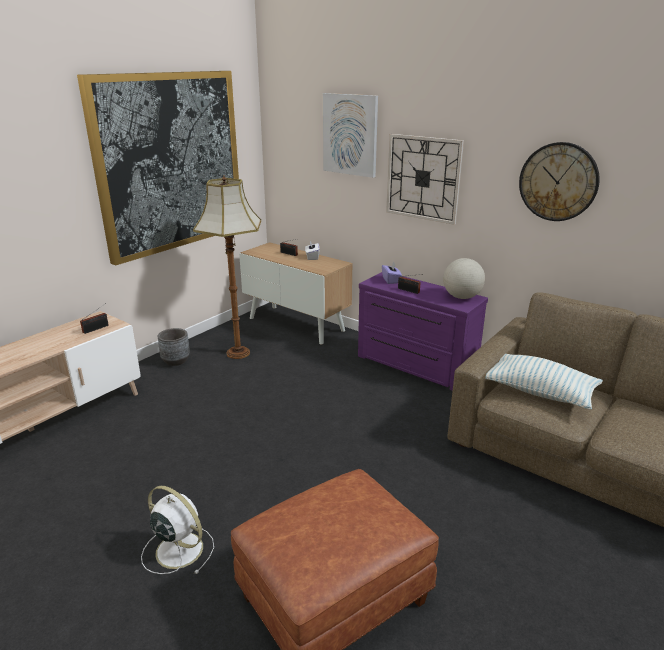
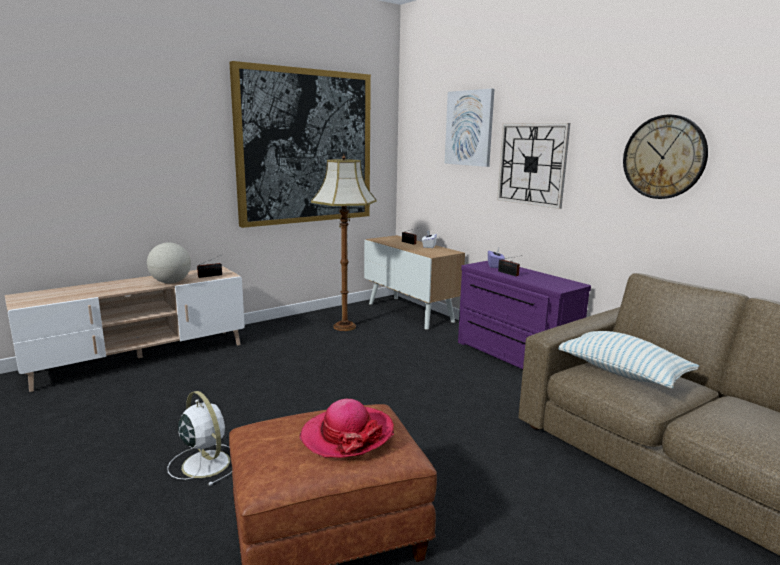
camera: 15 degrees right, 10 degrees down
(176, 361) = (286, 326): grey planter -> none
(352, 518) = (347, 434): none -> hat
(462, 297) = (562, 282): globe -> globe (171, 282)

